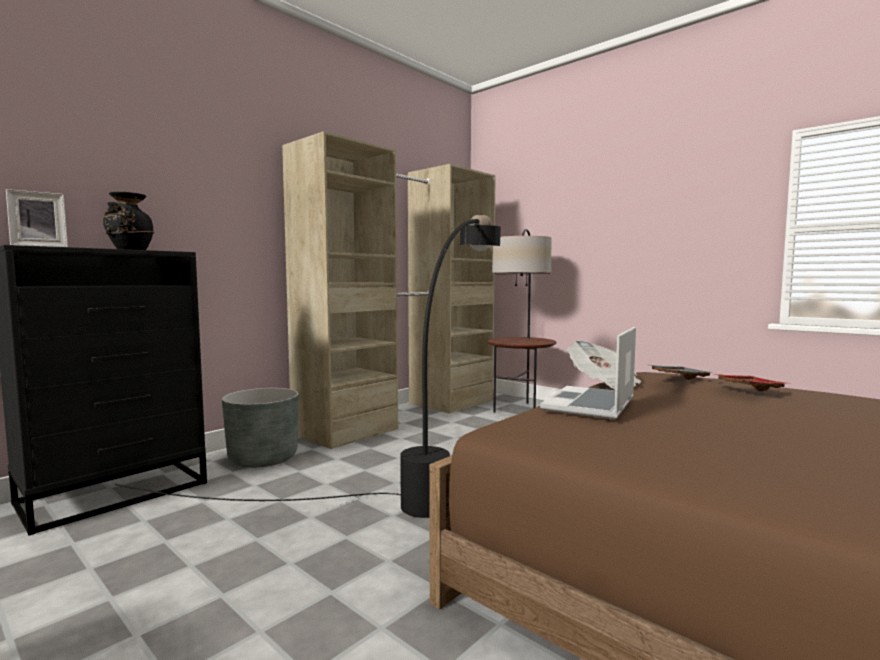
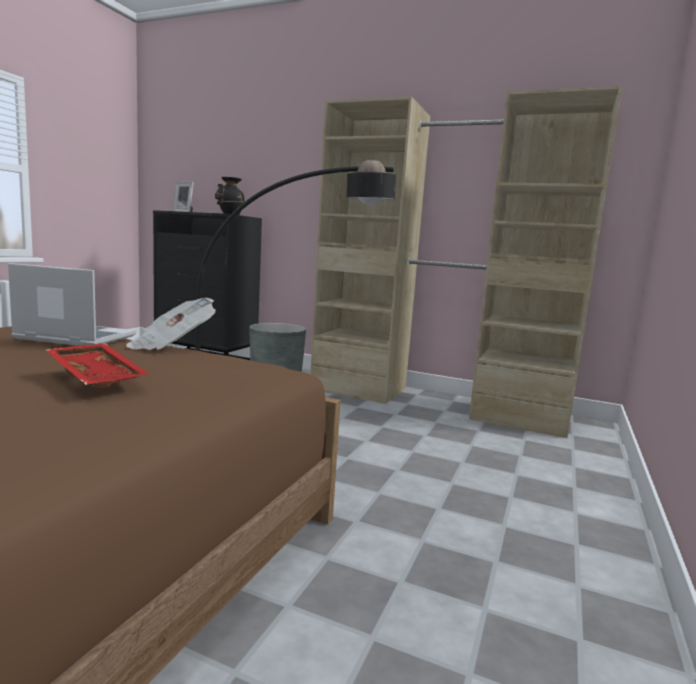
camera: 70 degrees right, 5 degrees up
(520, 409) = (548, 455): floor lamp -> none
(679, 378) = (177, 359): grey tray -> none

